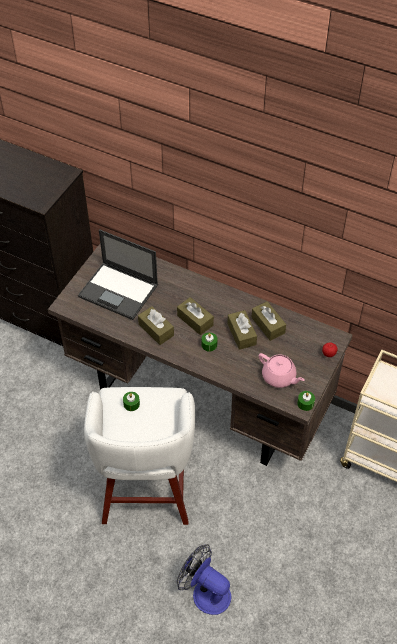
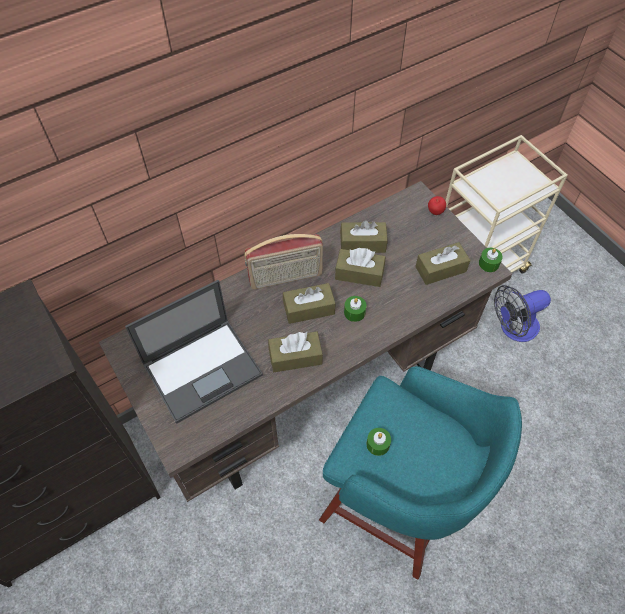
camera: 60 degrees left, 5 degrees up
(146, 488) = (396, 504): white stool -> turquoise stool
(205, 591) = (550, 506): fan -> fan (513, 328)
(209, 298) = (285, 278): none -> radio
(279, 377) = (440, 269): pink teapot -> brown tissue box

